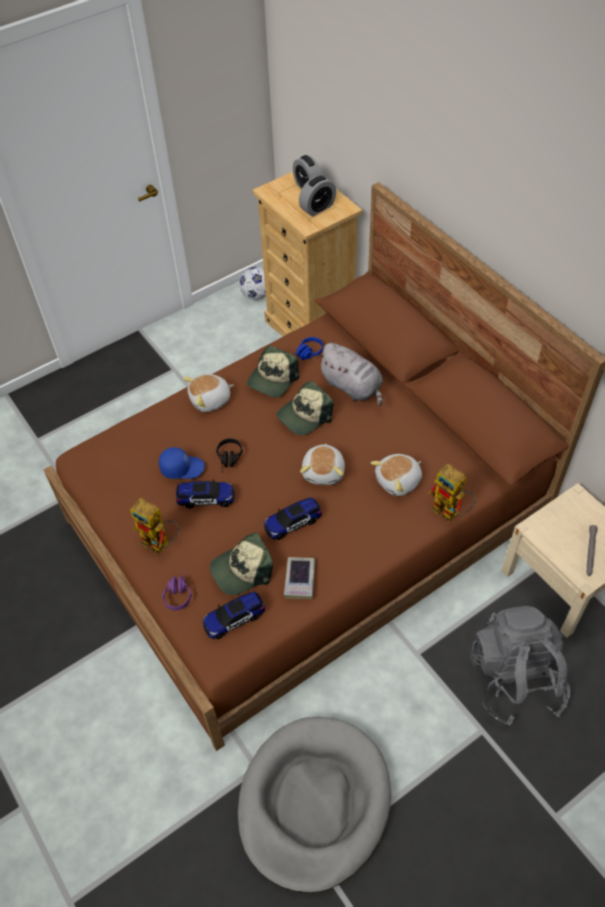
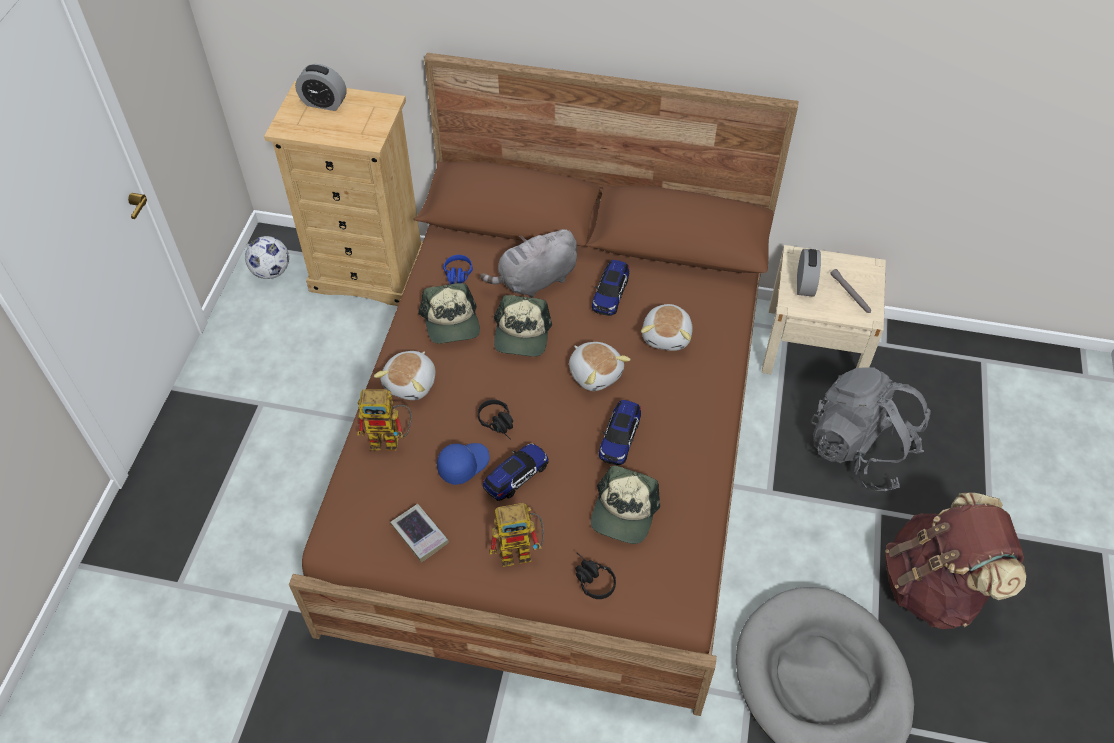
camera: 45 degrees left, 0 degrees up
(178, 592) = (590, 579): purple headphones -> black headphones
(234, 619) = (666, 560): toy car -> toy car (610, 294)
(300, 580) = (682, 481): book -> book (420, 535)
(317, 208) = (358, 118): alarm clock -> alarm clock (805, 284)
(353, 387) = (535, 280): grey plush toy -> grey plush toy turned 150 degrees clockwise
(451, 512) = (736, 331): toy robot -> toy robot (391, 439)
(465, 815) = (934, 586): none -> brown backpack

